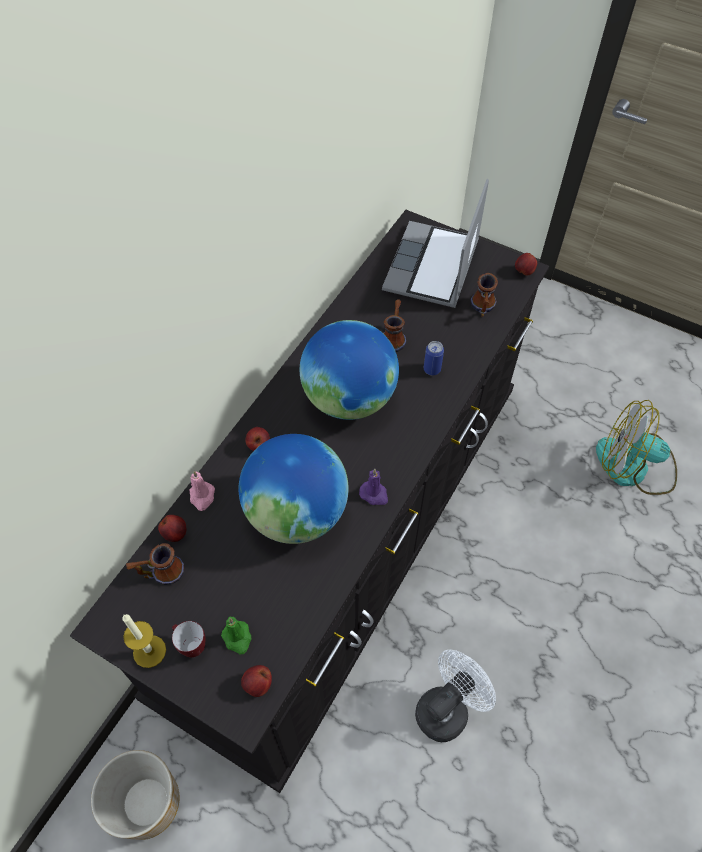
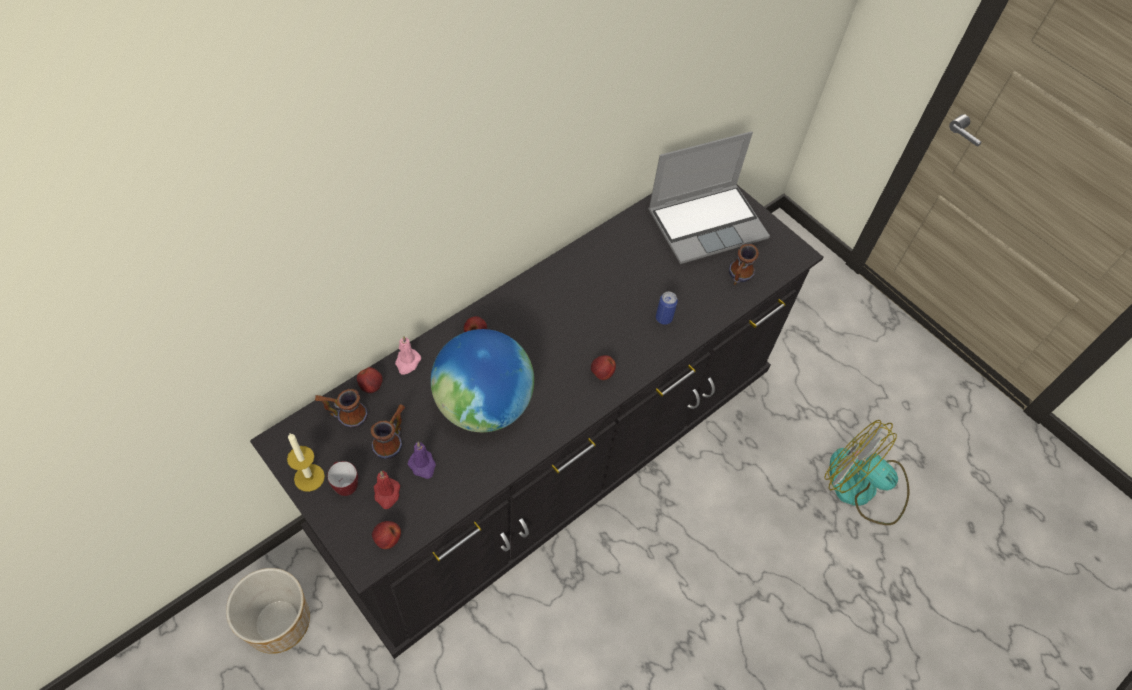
camera: 15 degrees right, 0 degrees up
(237, 638) = (387, 494): green candle -> red candle
(349, 399) = (574, 320): globe -> none
(374, 494) = (560, 413): purple candle -> purple candle (423, 465)
(394, 336) = (641, 276): mug -> mug (392, 439)
(432, 268) = (707, 223): laptop -> laptop turned 150 degrees counterclockwise
(447, 708) = (579, 645): white fan -> none
(524, 272) = (795, 255): apple -> apple (602, 374)

